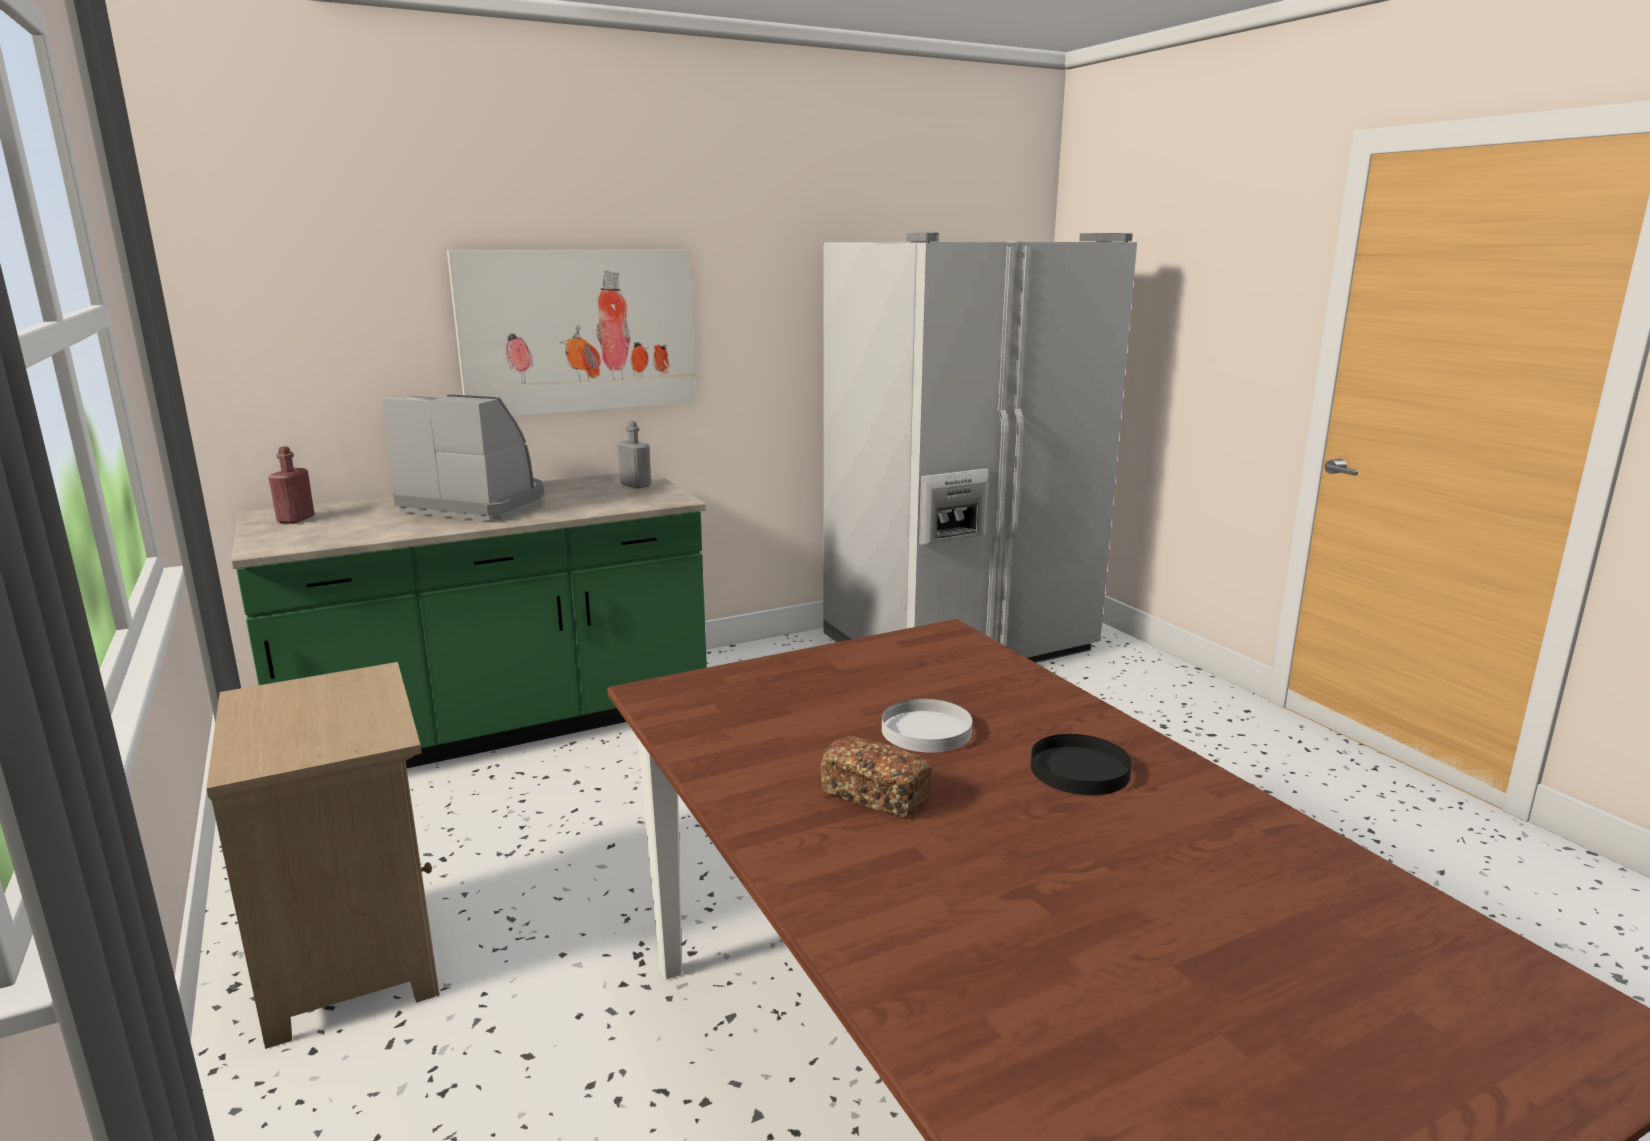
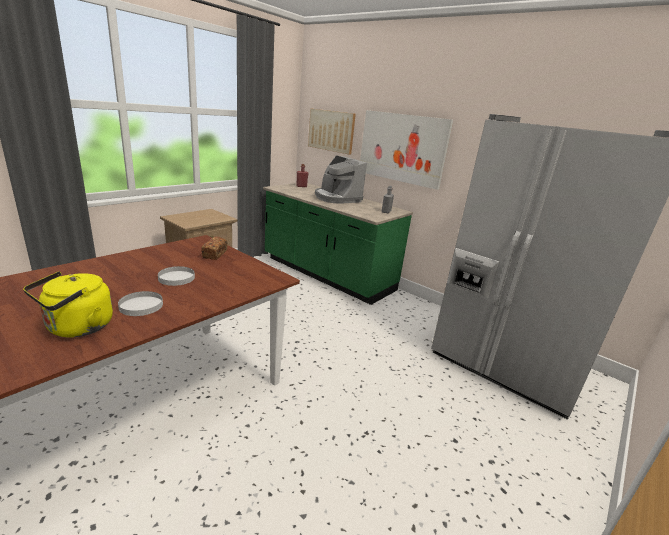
camera: 65 degrees right, 5 degrees up
(316, 325) = (331, 131): none -> picture
(476, 504) = (336, 198): coffee machine -> coffee machine turned 150 degrees clockwise
(876, 795) = (125, 272): bread -> bread (215, 254)
(1079, 769) = (141, 305): black plate -> white plate
(1195, 838) = (77, 328): none -> yellow kettle

